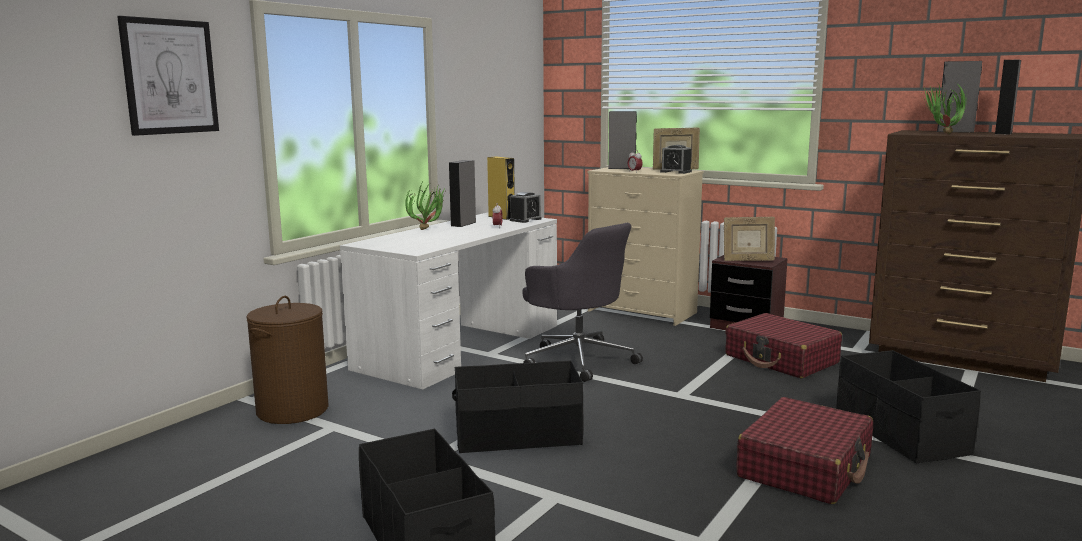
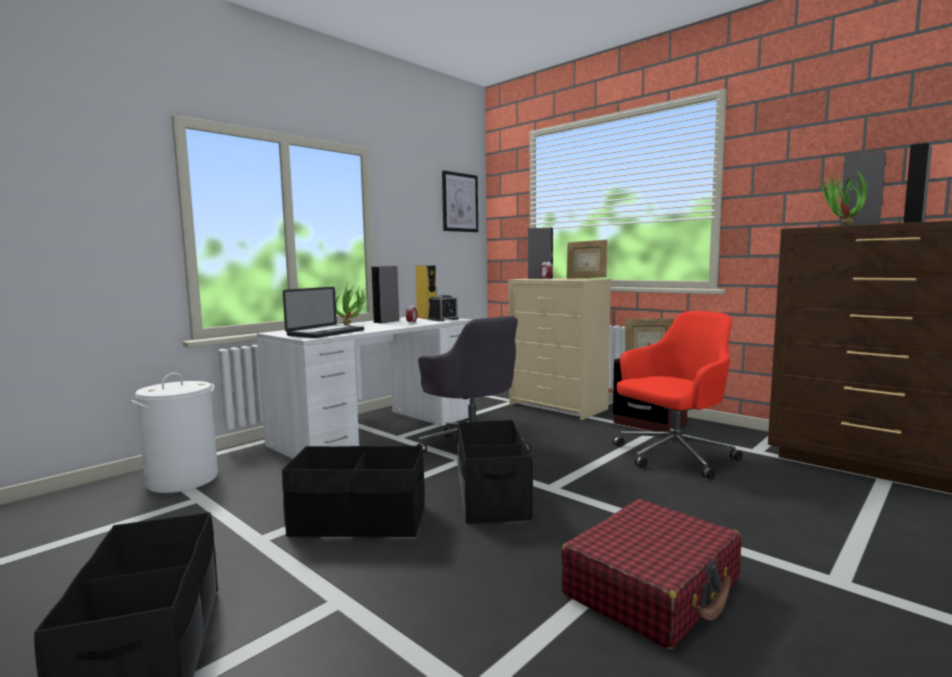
camera: 10 degrees right, 5 degrees down
(170, 77) = (77, 173): picture -> picture (460, 202)
(293, 410) = (183, 479): brown laundry basket -> white laundry basket
(423, 244) = (326, 333): none -> laptop
(675, 172) = (584, 279): alarm clock -> none
(781, 359) = (672, 457): red suitcase -> red office chair
(899, 433) = (784, 551): black storage box -> black storage box (491, 496)

